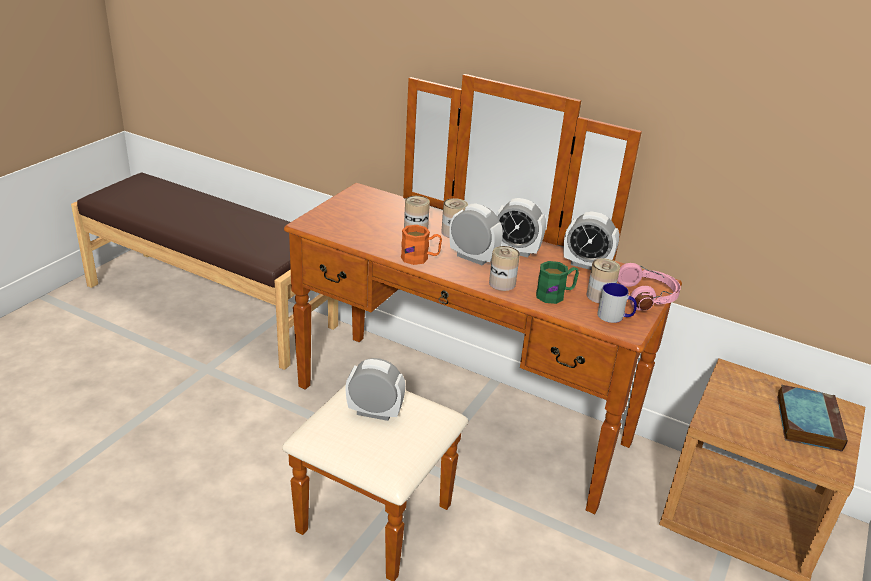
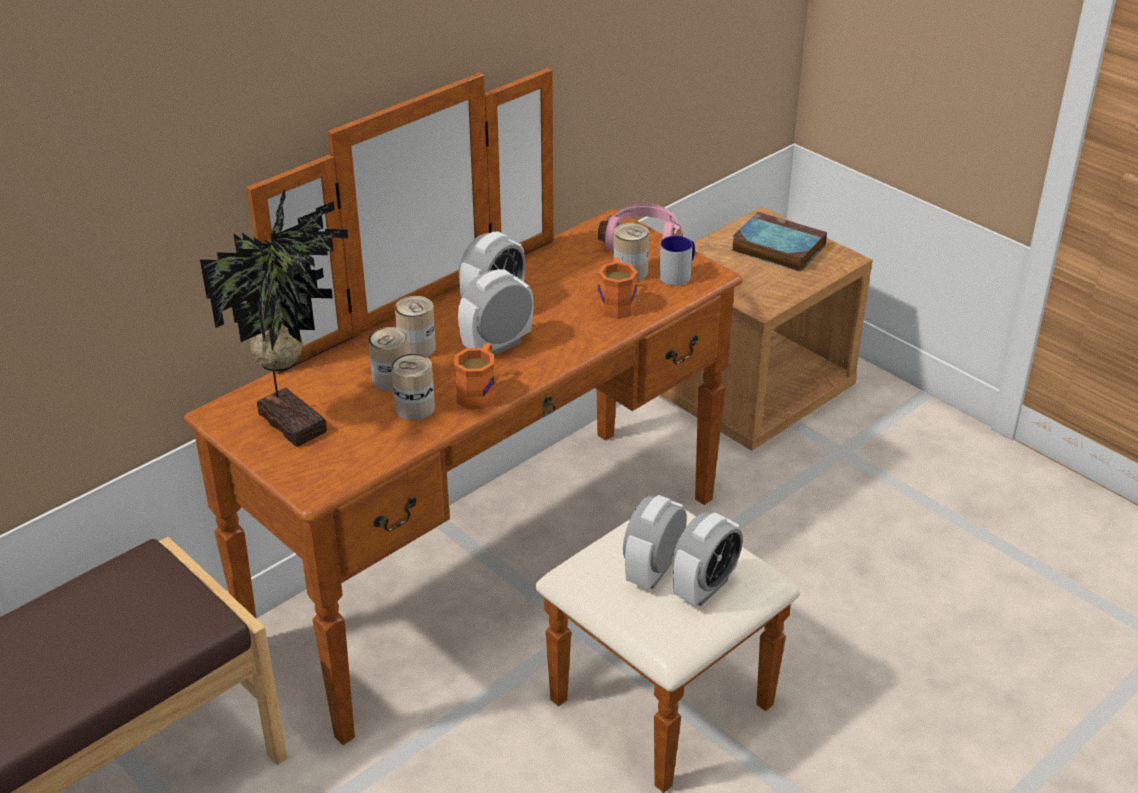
camera: 70 degrees left, 5 degrees up
(363, 209) = (296, 421): none -> potted plant
(502, 283) = (574, 337): can -> can (415, 408)
(555, 295) = (616, 303): green mug -> orange mug
(586, 265) = (553, 261): alarm clock -> alarm clock (704, 588)

